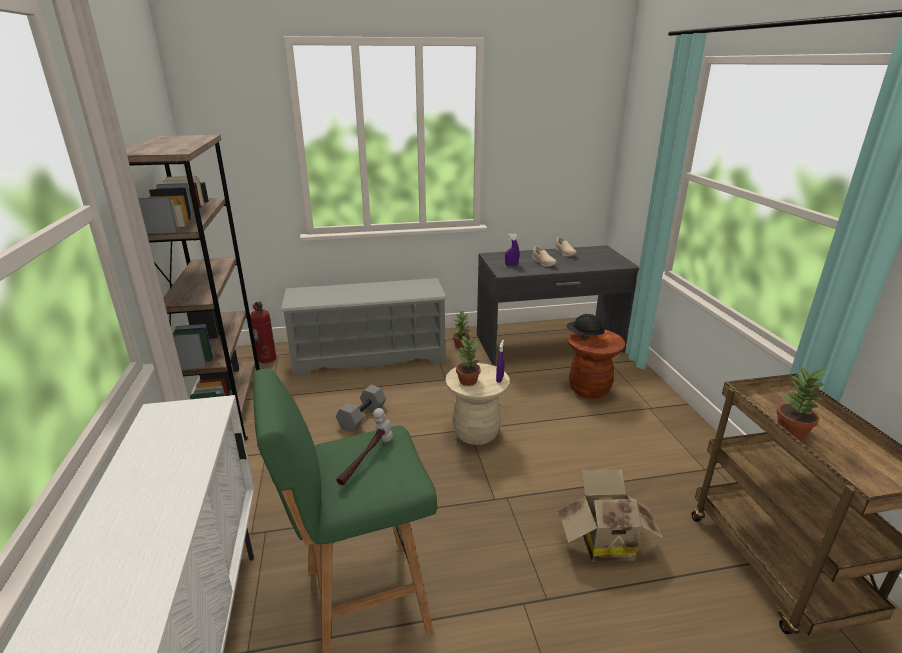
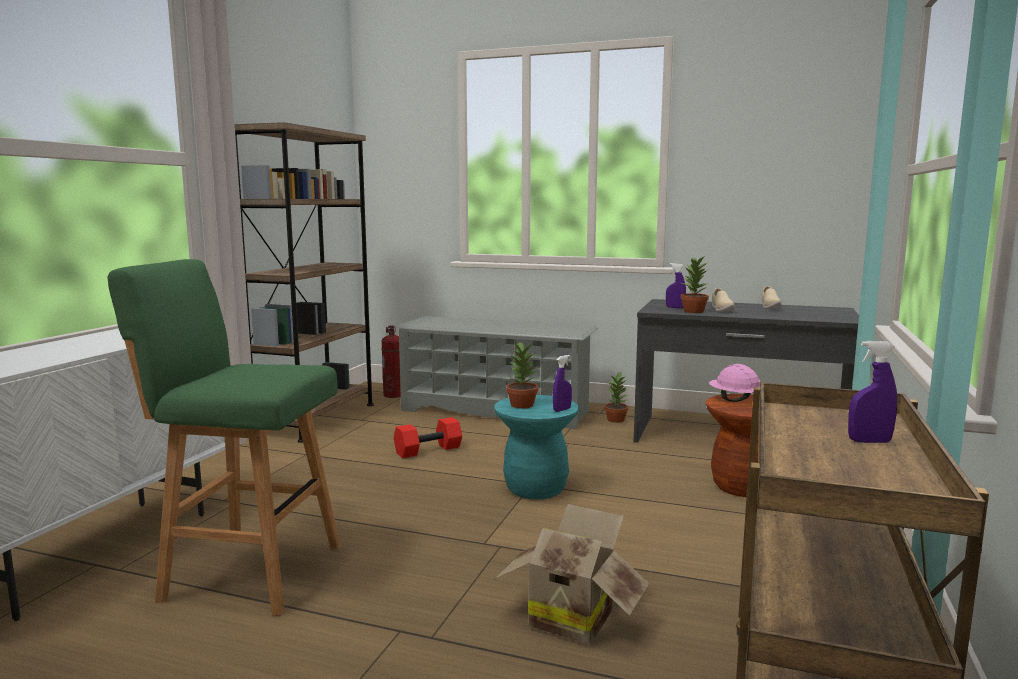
camera: 30 degrees right, 15 degrees down
(362, 416) = (428, 450): grey dumbbell -> red dumbbell
(366, 459) = (255, 371): hammer -> none
(476, 433) = (535, 489): beige stool -> turquoise stool
(584, 337) = (734, 400): black hard hat -> pink hard hat
(792, 431) = (799, 438): potted plant -> potted plant (693, 311)
(820, 423) = (869, 441): none -> purple spray bottle

